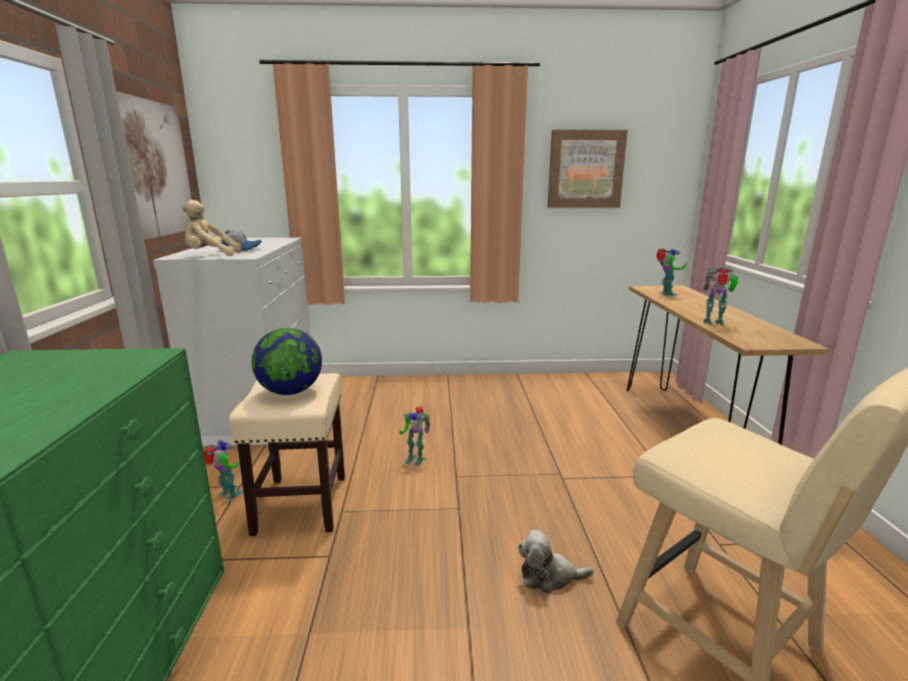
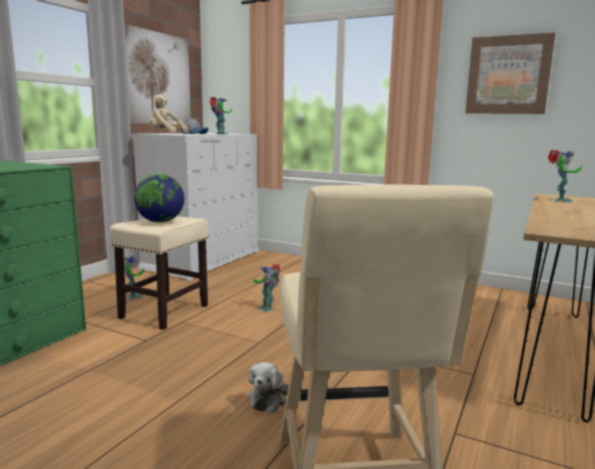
camera: 30 degrees right, 5 degrees down
(549, 576) = (269, 398): plush toy -> plush toy turned 105 degrees counterclockwise
(714, 323) = (550, 218): toy robot -> toy robot (220, 134)

